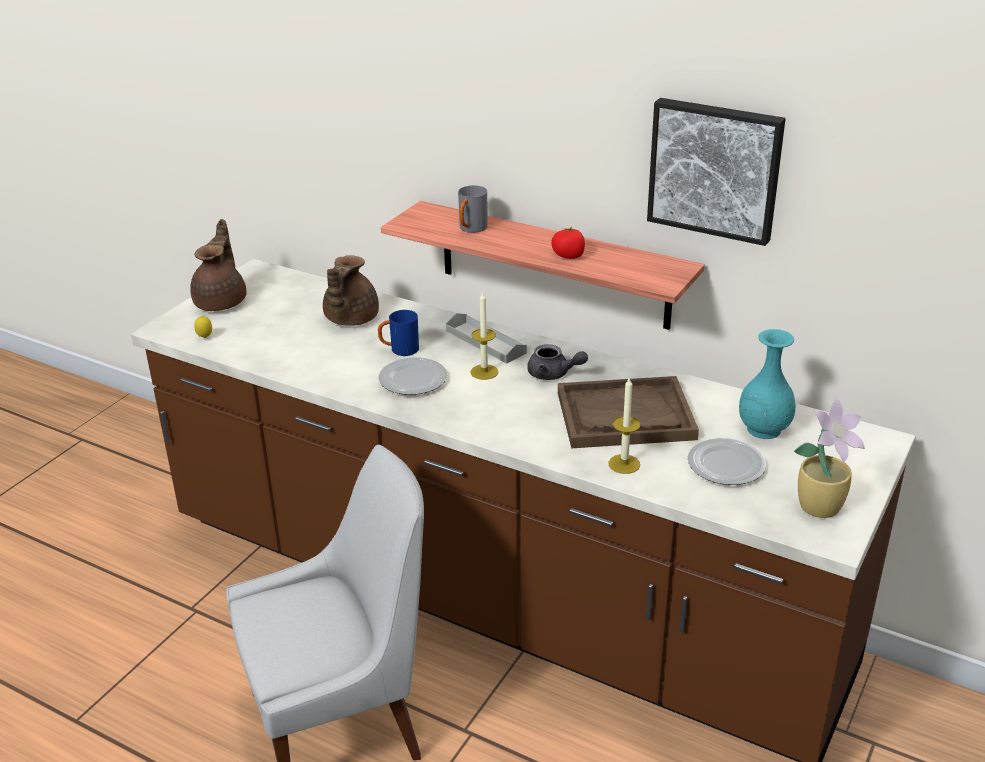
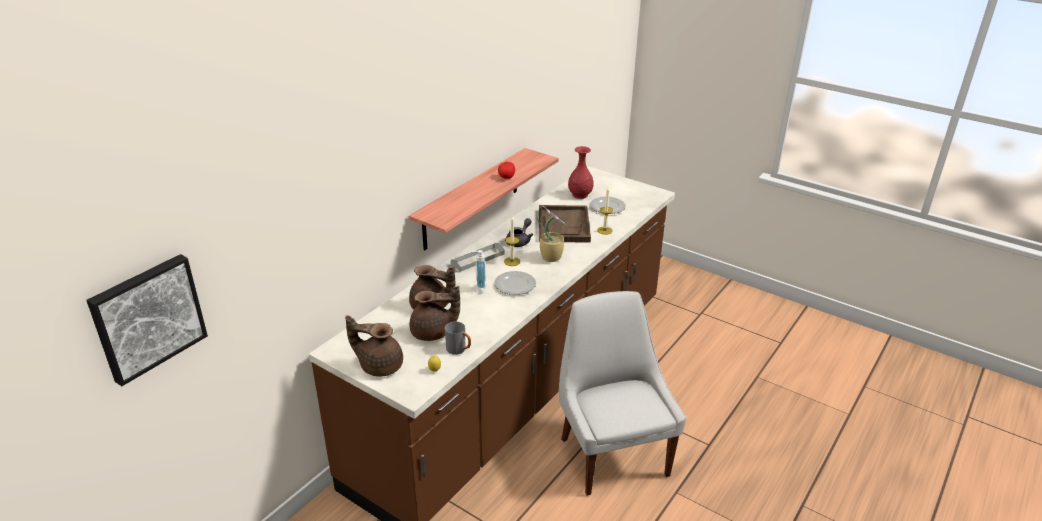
camera: 85 degrees left, 0 degrees up
(287, 327) = (433, 333): none -> brown teapot
(399, 350) = (478, 289): blue mug -> soap dispenser
(471, 229) = (462, 201): grey mug -> grey mug (459, 350)
(715, 169) = (526, 98): picture -> picture (147, 317)
(763, 429) = (579, 195): turquoise vase -> red vase
(821, 506) = (637, 192): potted plant -> potted plant (551, 257)

